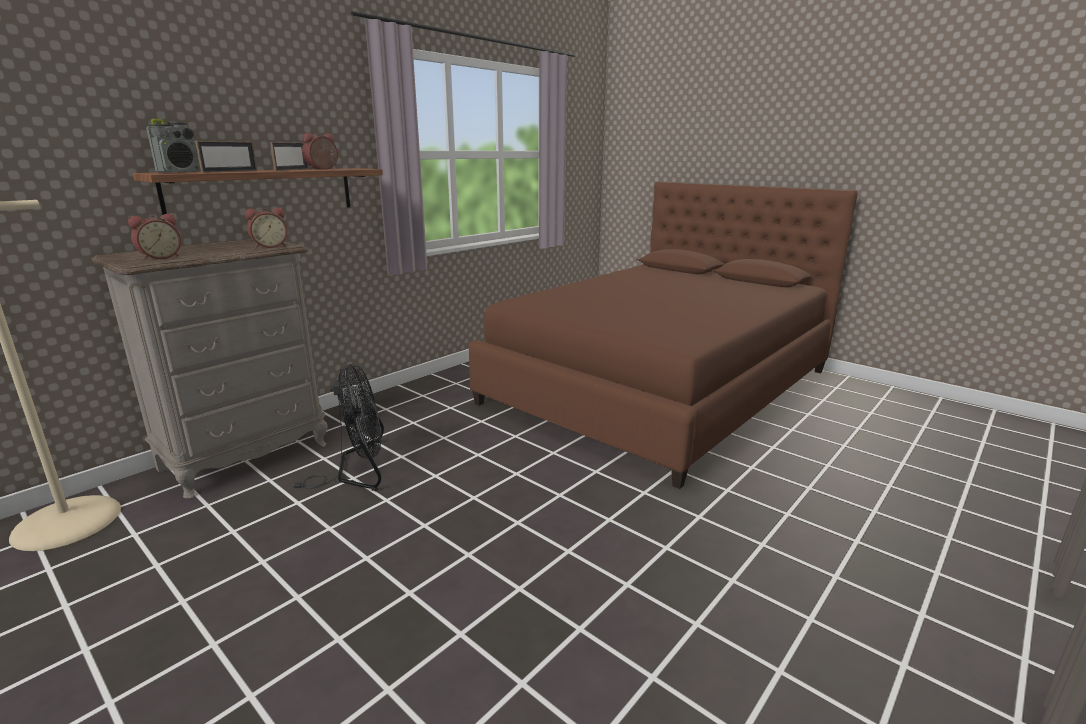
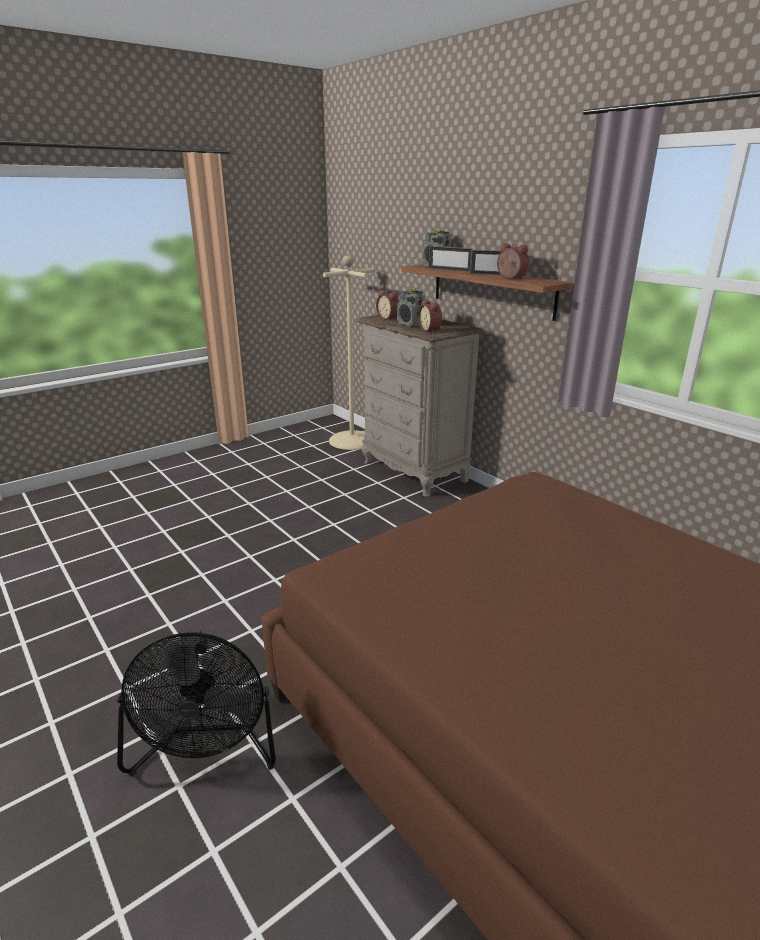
camera: 100 degrees right, 5 degrees up
(219, 251) = (410, 324): none -> radio
(356, 468) = (383, 510): black fan -> black fan (202, 746)

